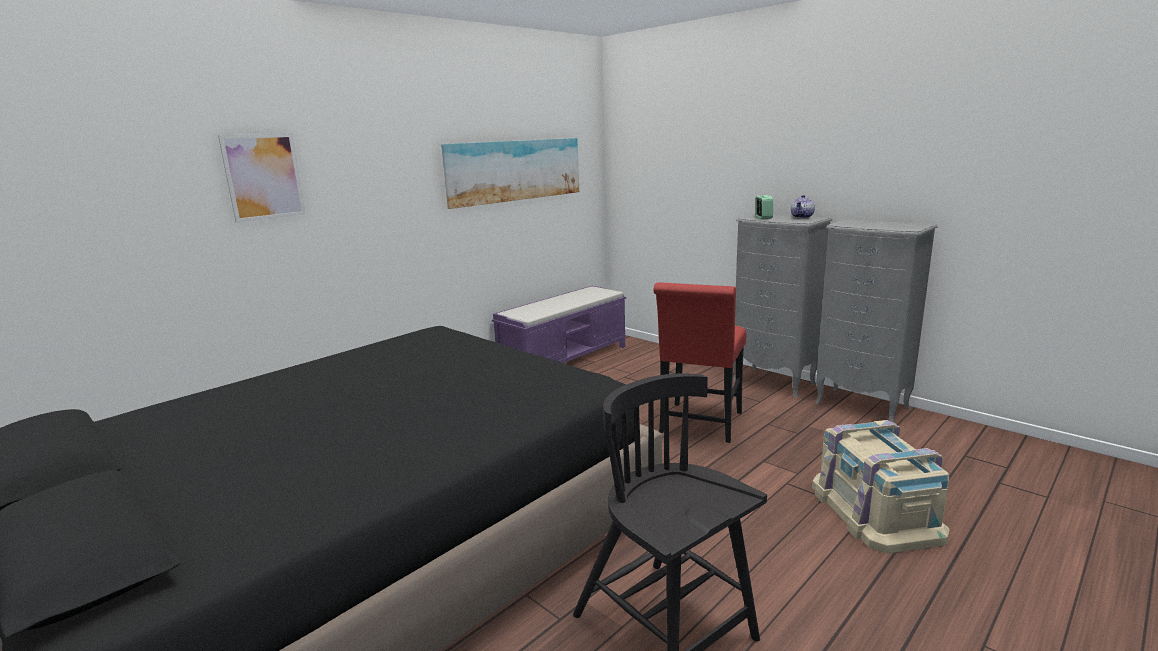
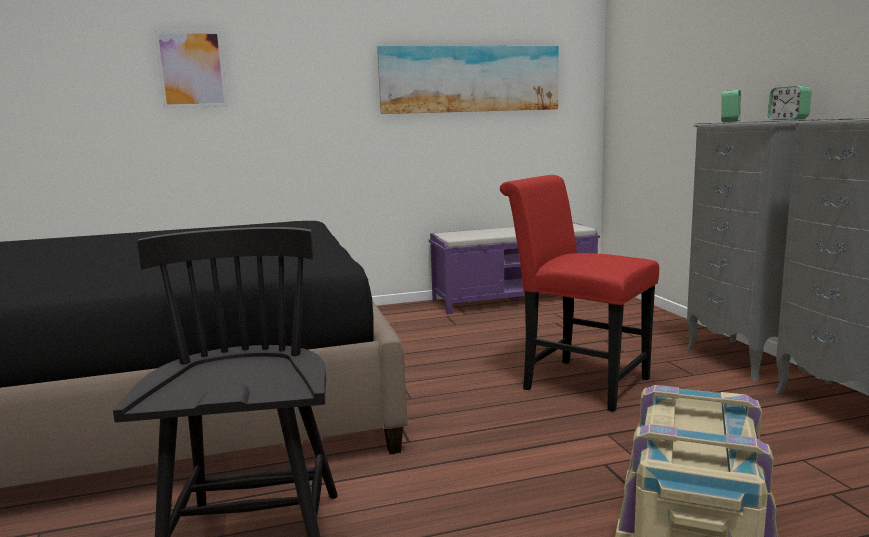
camera: 30 degrees right, 5 degrees down
(699, 425) = (577, 382): red chair -> red chair turned 75 degrees clockwise
(802, 217) = (788, 119): teapot -> alarm clock

